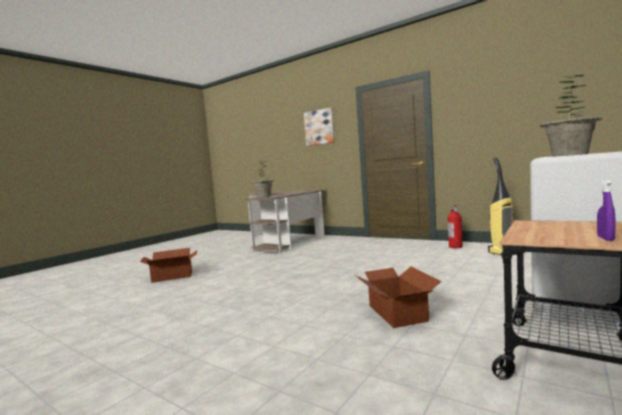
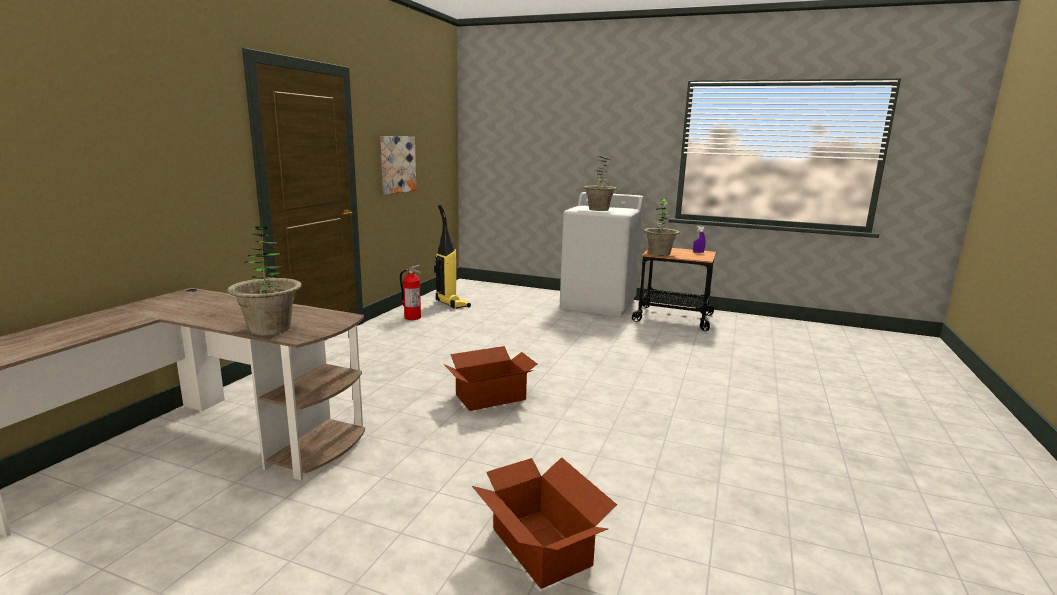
camera: 105 degrees left, 10 degrees up
(319, 127) = (157, 122): picture -> picture (397, 164)
(396, 313) = (636, 348): cardboard box -> cardboard box (491, 397)
(539, 224) = (659, 253): none -> potted plant

